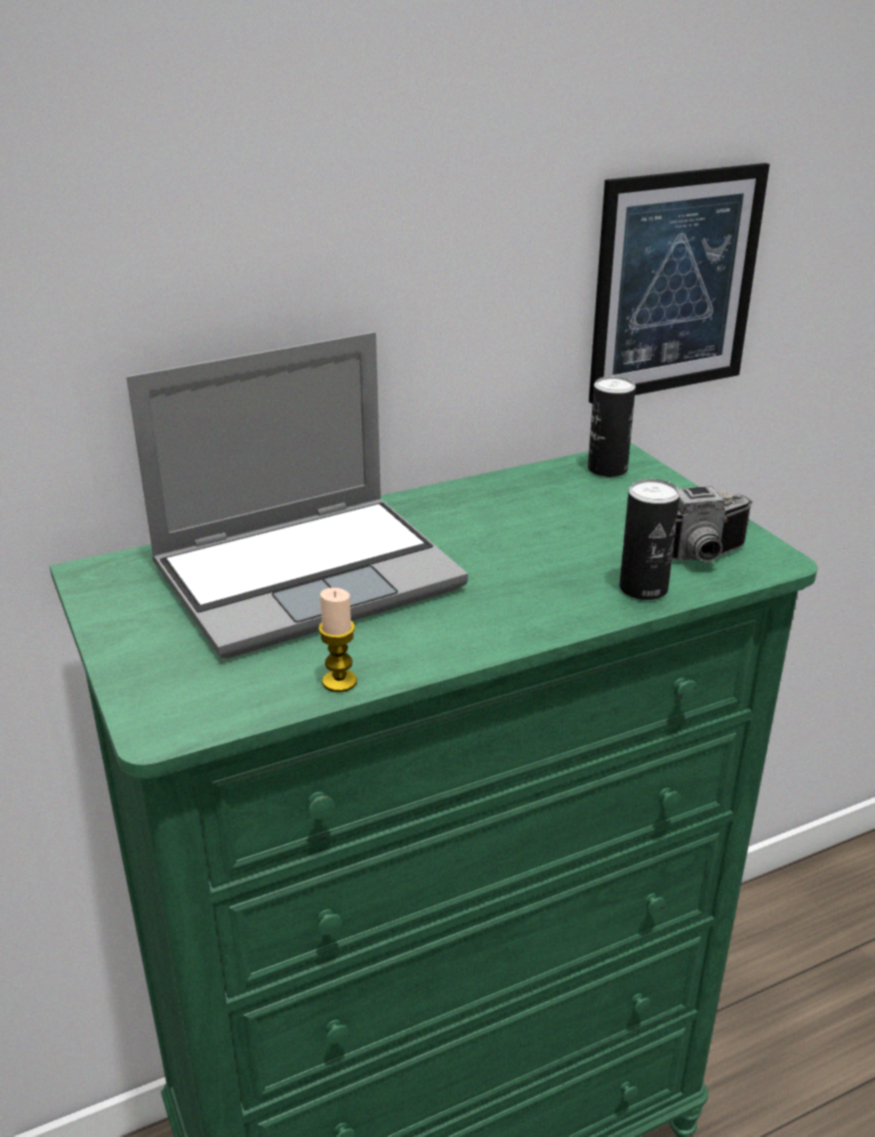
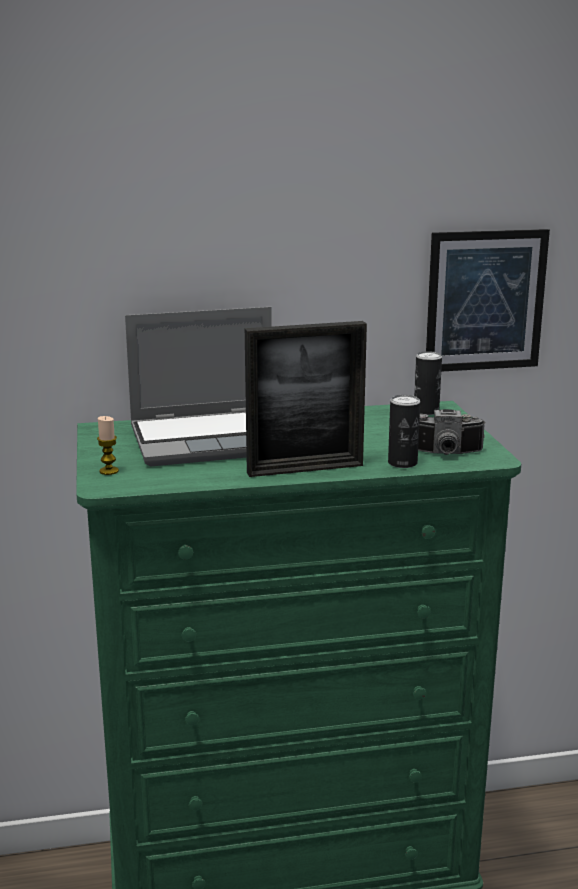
camera: 15 degrees right, 10 degrees down
(339, 682) = (203, 480): candle -> candle (109, 471)
(498, 625) = (305, 469): none -> picture frame

